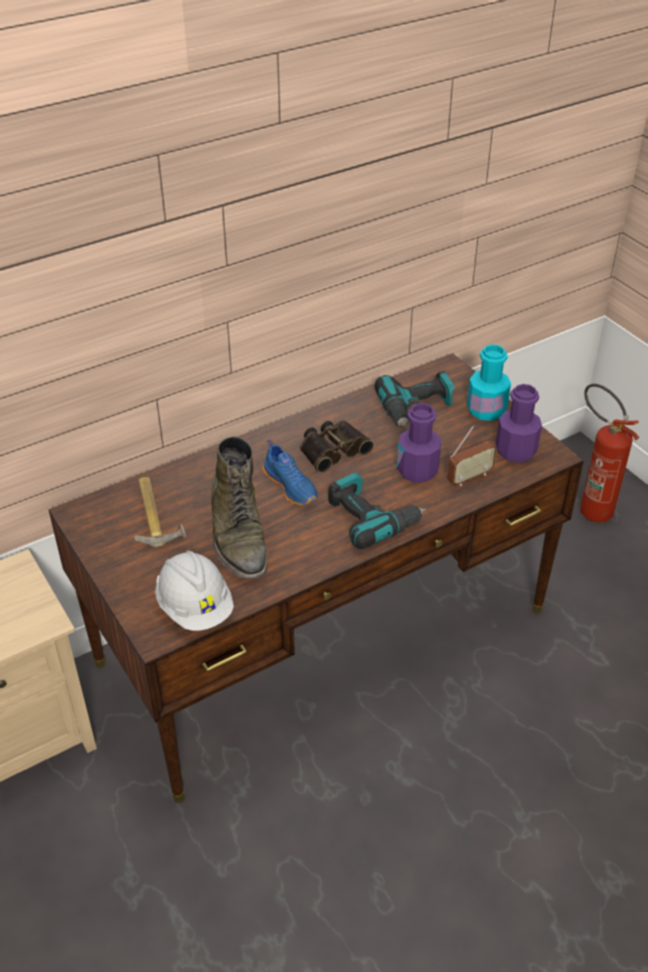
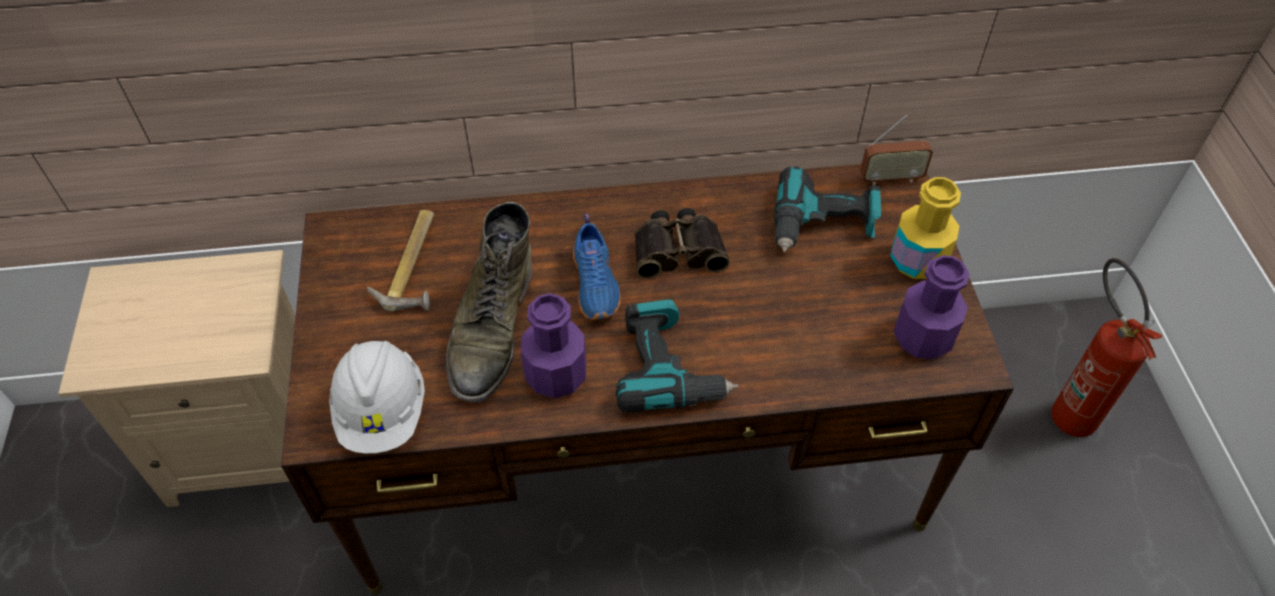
camera: 25 degrees right, 10 degrees up
(417, 470) = (770, 319): purple bottle -> purple bottle (556, 375)
(469, 477) = (834, 355): radio -> radio (891, 178)
(486, 410) = (917, 260): turquoise bottle -> yellow bottle

